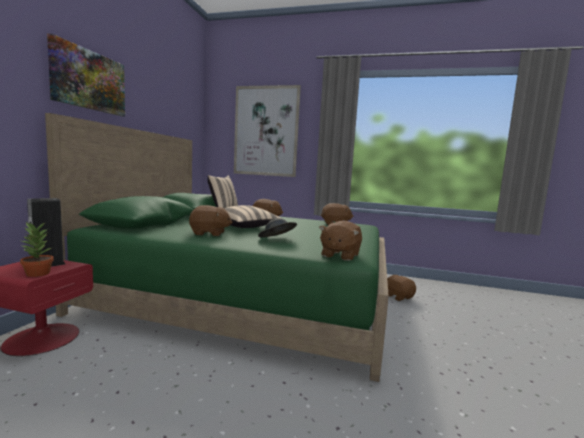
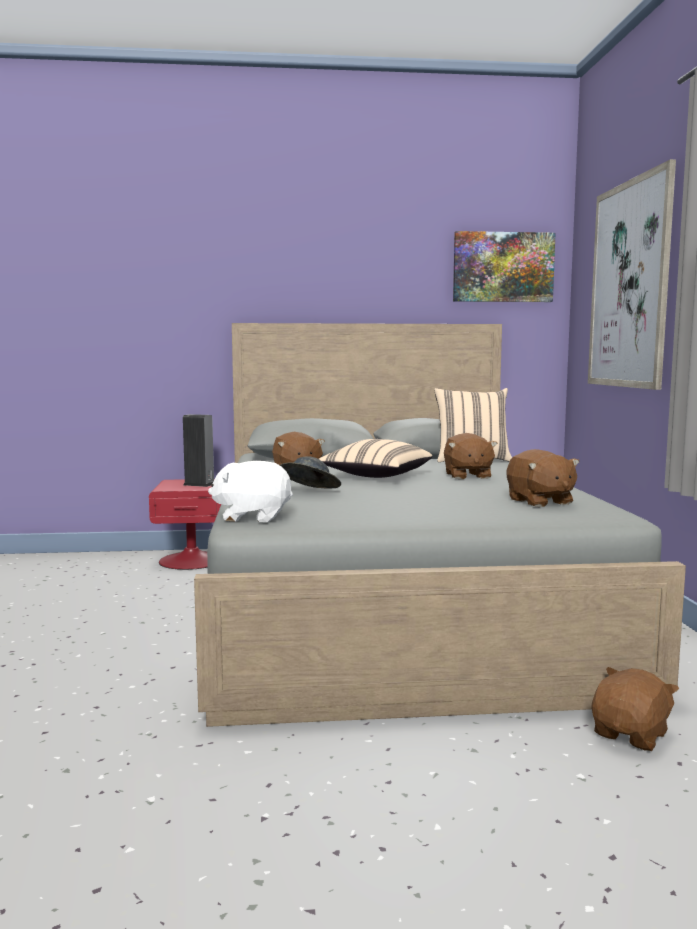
camera: 70 degrees right, 0 degrees up
(37, 273) = (172, 488): potted plant -> none
(89, 80) = (297, 272): picture -> picture (503, 267)
(247, 297) = (395, 605): green bed -> grey bed
(339, 255) = (253, 517): brown plush toy -> white plush toy

